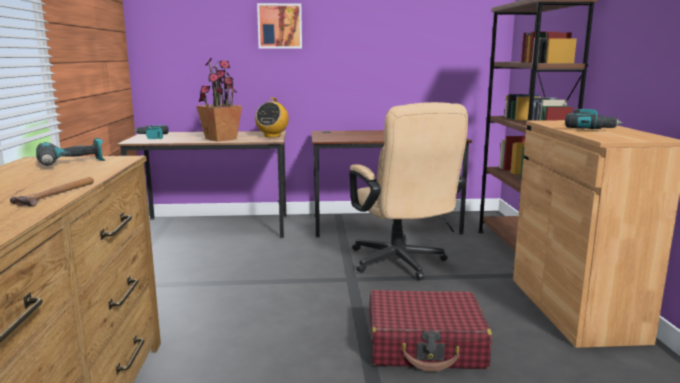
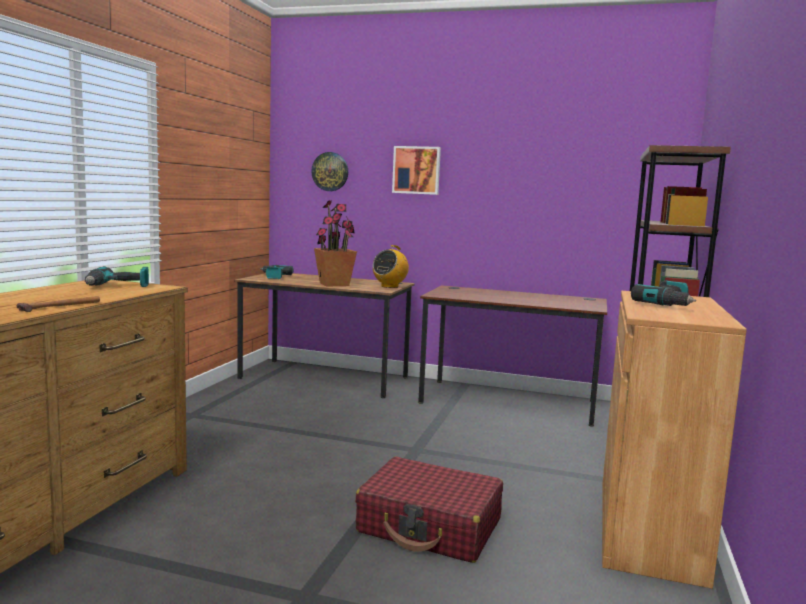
camera: 20 degrees right, 5 degrees down
(192, 30) = (330, 171): none -> wall clock
(401, 264) = (484, 445): beige office chair -> none

